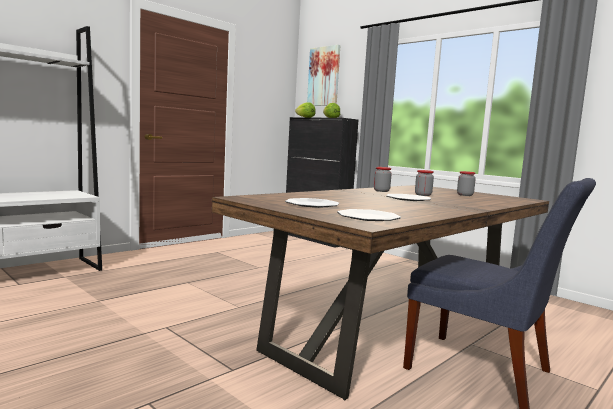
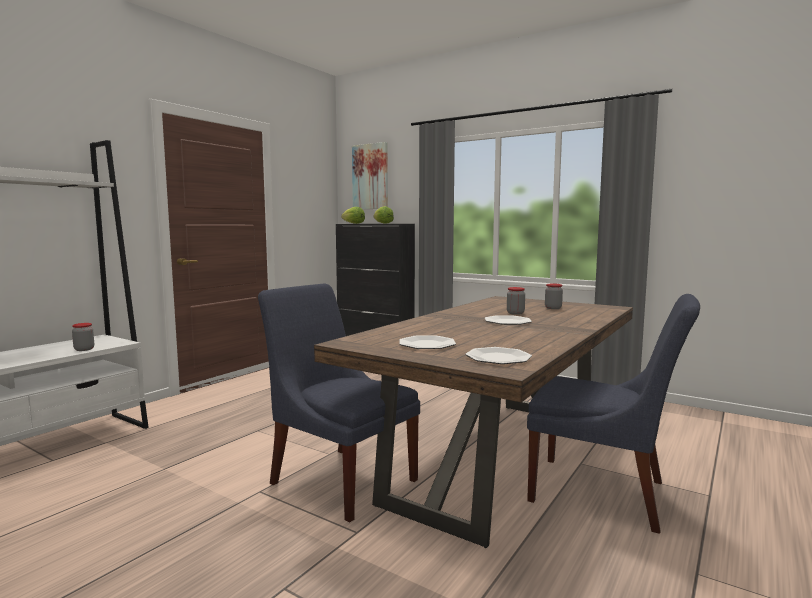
camera: 10 degrees left, 0 degrees up
(238, 327) = (340, 479): none -> blue chair
(381, 191) = (471, 311): jar -> jar (84, 349)

